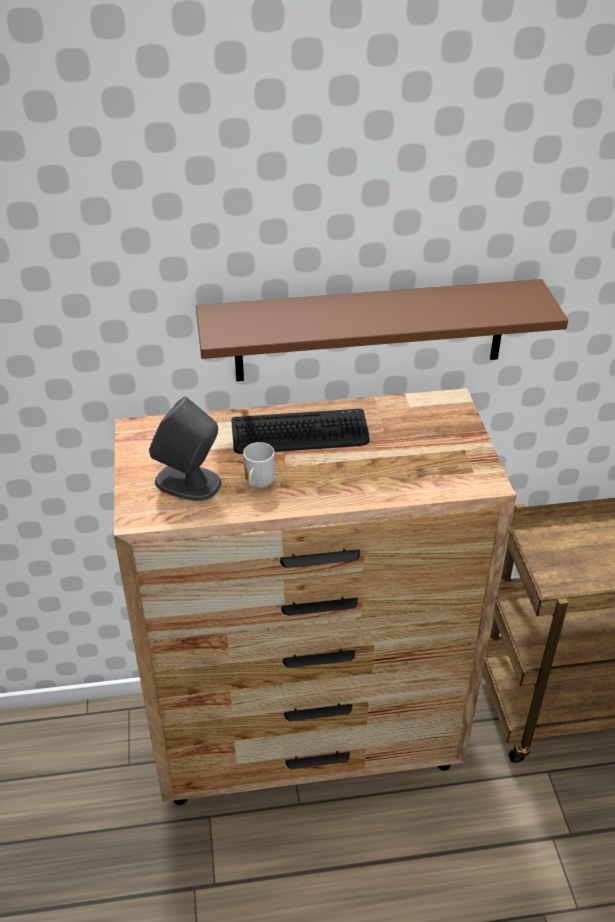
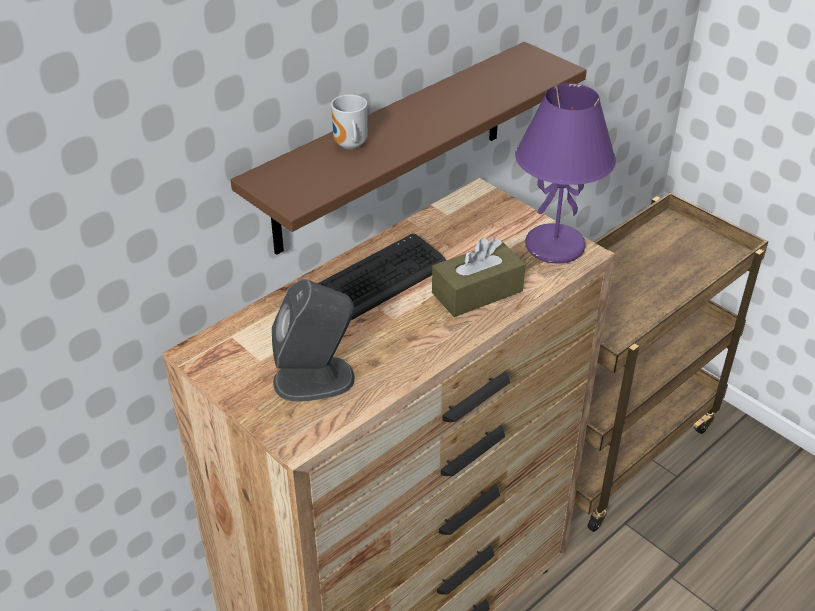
camera: 35 degrees left, 0 degrees up
(257, 484) = (385, 348): mug -> mug (349, 146)
(368, 474) = (477, 292): none -> brown tissue box
(470, 467) = (555, 246): none -> purple table lamp

